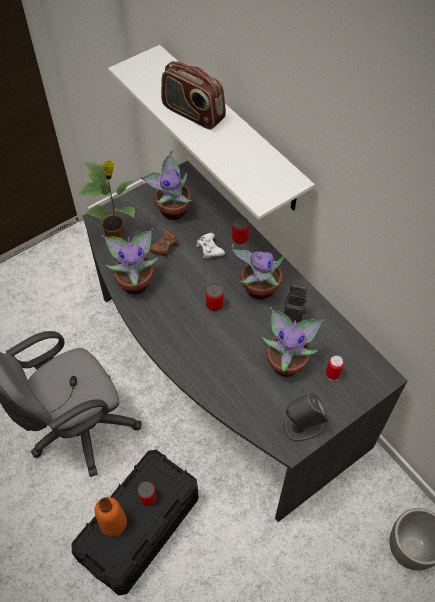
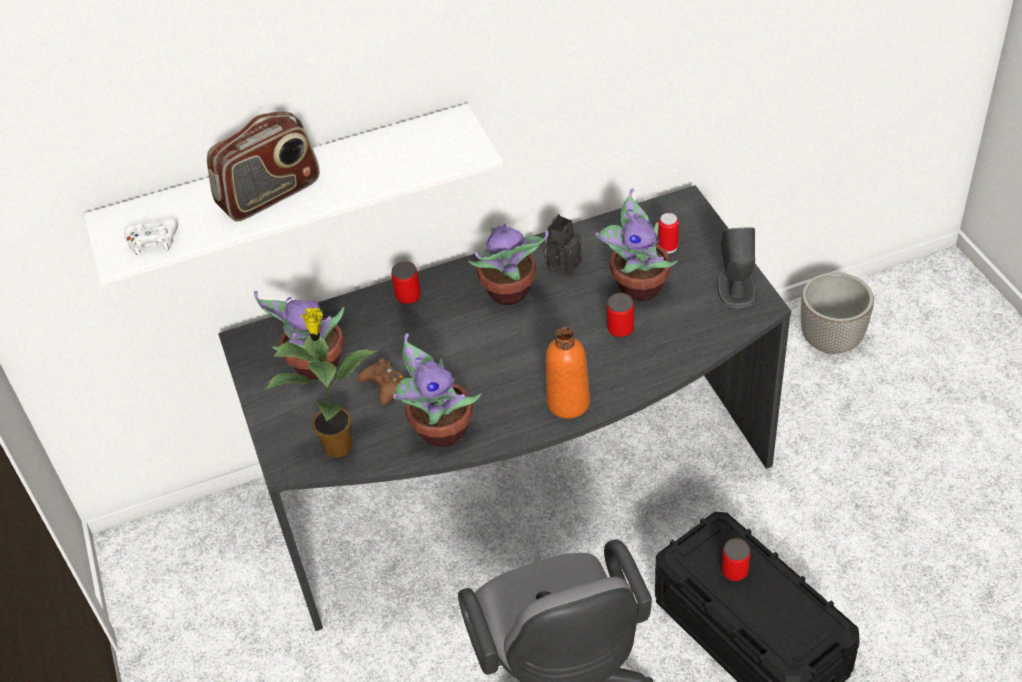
camera: 70 degrees left, 10 degrees down
(113, 523) = (766, 621): orange bottle -> orange bottle (568, 403)
(209, 249) = (413, 333): white game controller -> white game controller (153, 241)
(214, 304) = (517, 344): can -> can (620, 329)

